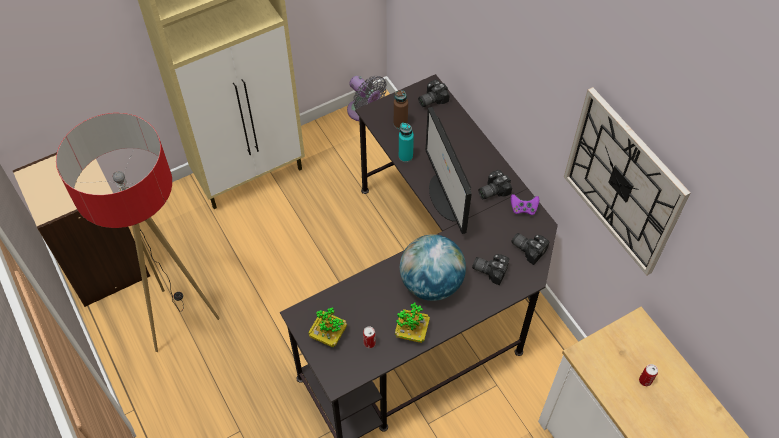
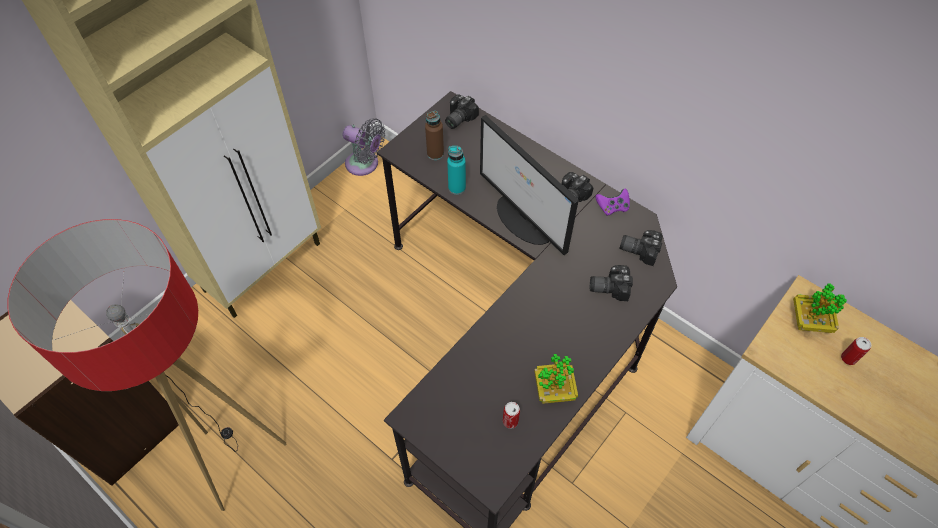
camera: 20 degrees left, 0 degrees up
(328, 334) = (456, 428): potted plant -> potted plant (809, 321)
(431, 283) = (550, 324): globe -> none
(623, 182) = (767, 131): wall clock -> none

